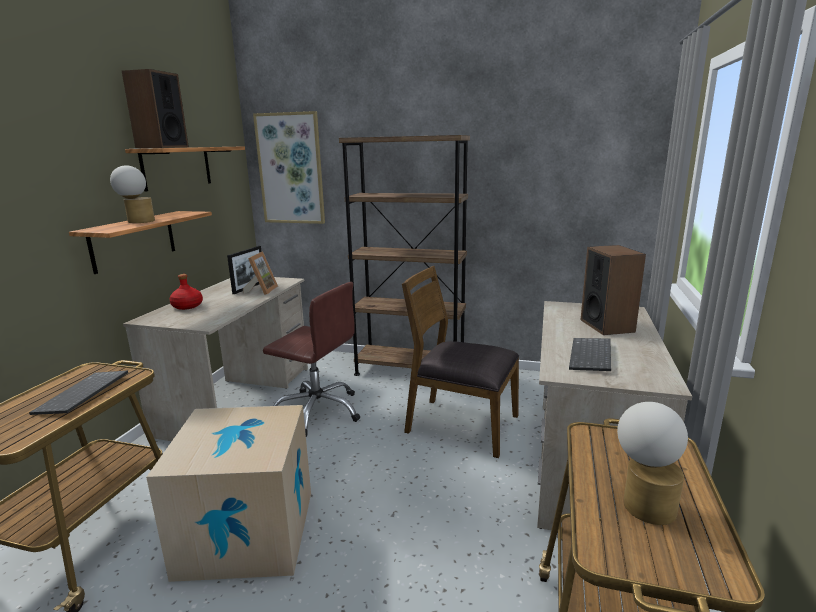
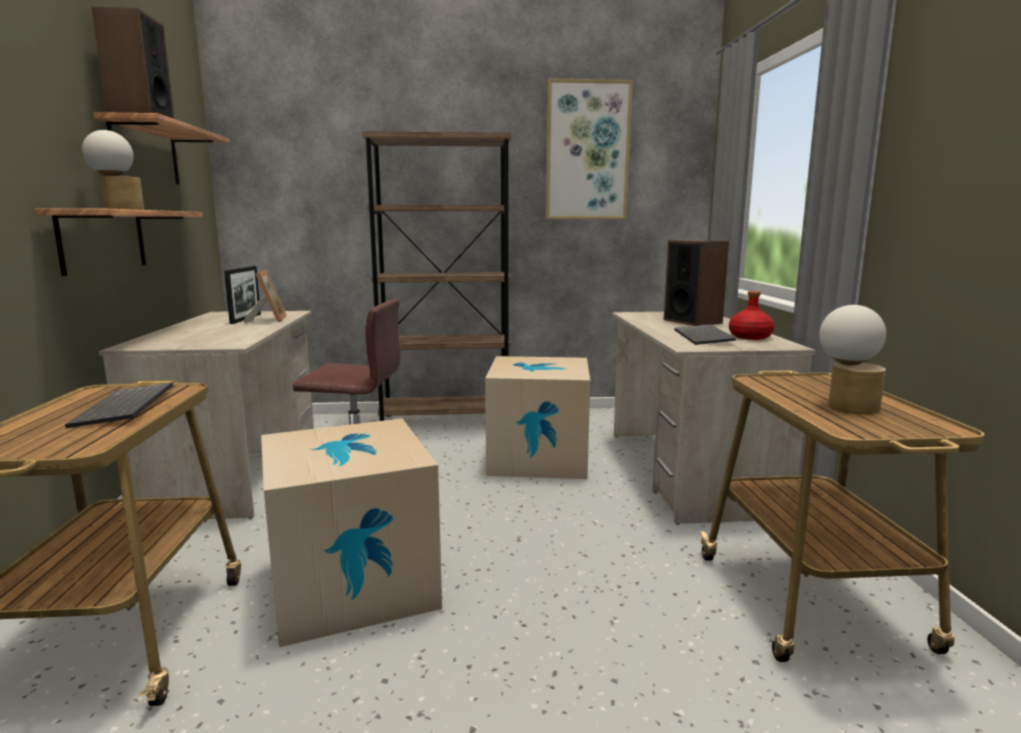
camera: 20 degrees left, 5 degrees down
(187, 306) = (178, 334): red bottle -> red bottle (750, 337)
(291, 169) = (277, 177): picture -> picture (587, 151)
(461, 424) = (538, 458): brown chair -> cardboard box

